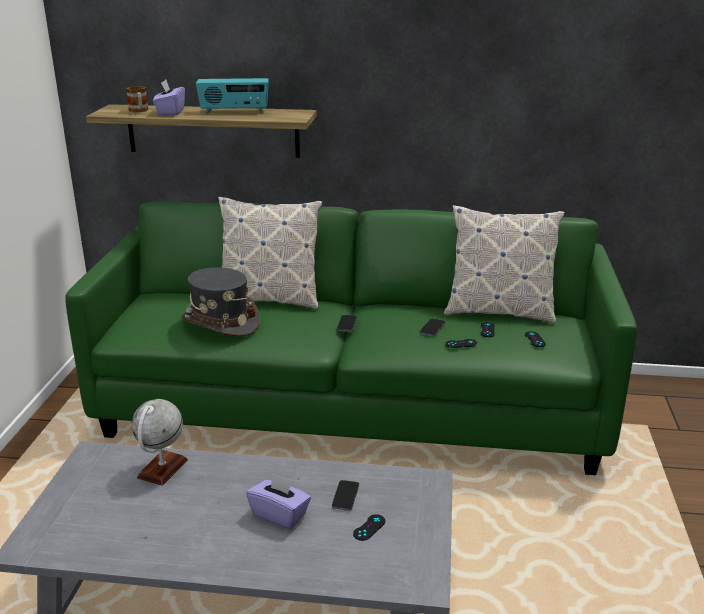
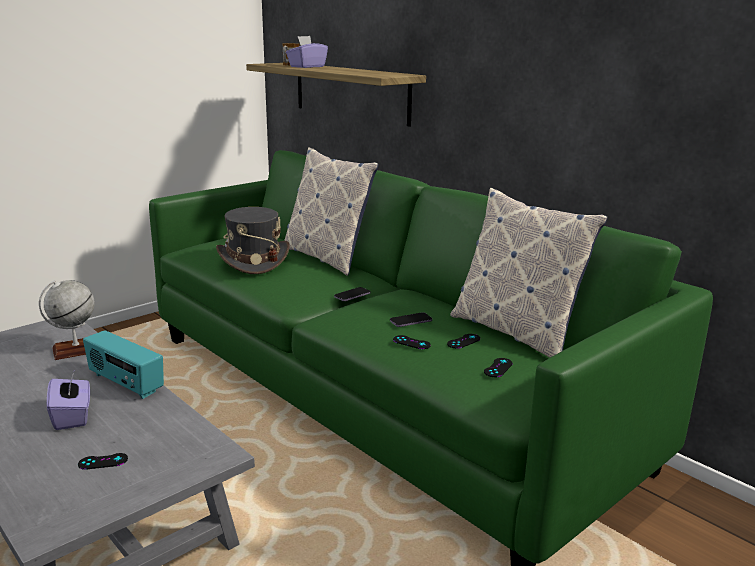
camera: 40 degrees right, 5 degrees down
(234, 111) = (353, 70): radio -> radio (125, 384)
(345, 496) = (136, 429): phone -> none

